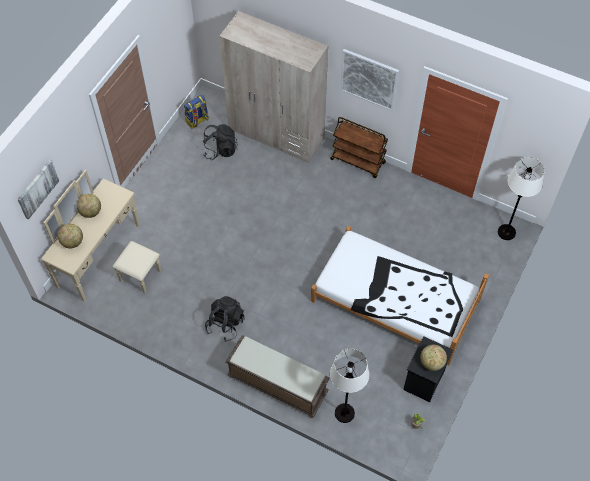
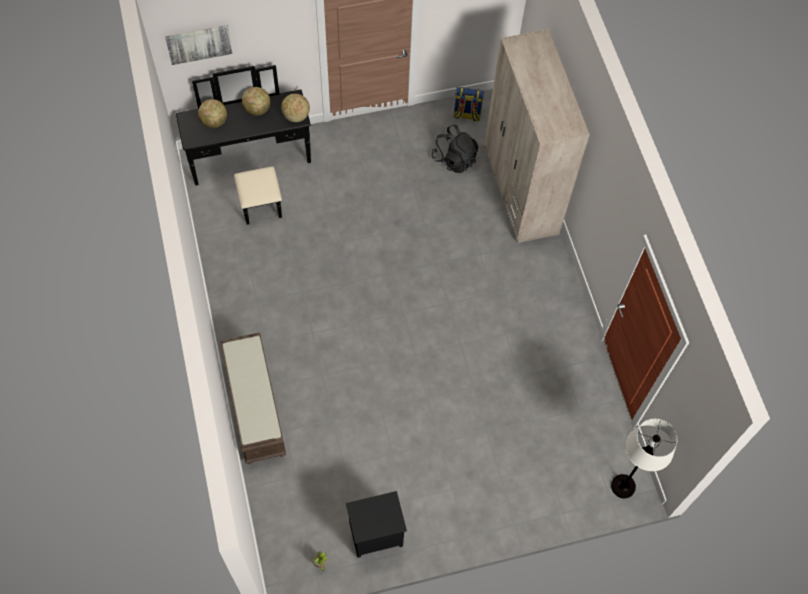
camera: 45 degrees right, 5 degrees up
(108, 260) = (253, 168): beige dresser -> black dresser
(225, 324) = (276, 314): black backpack -> none
(344, 413) = (277, 488): white floor lamp -> none
(358, 161) = (565, 284): brown cart -> none
(369, 79) = (606, 204): picture -> none
(395, 300) = (440, 440): white bed -> none
(431, 363) = (373, 521): globe -> globe (296, 116)

